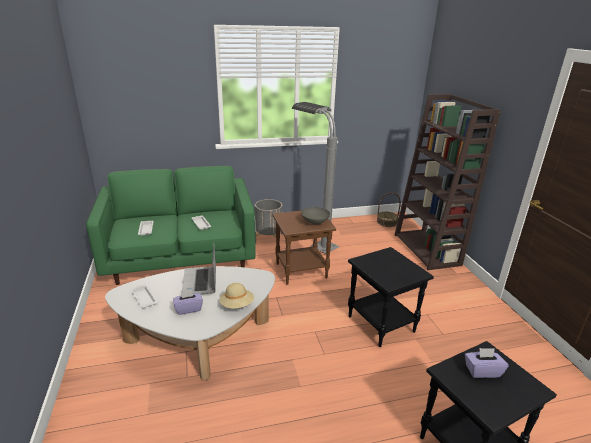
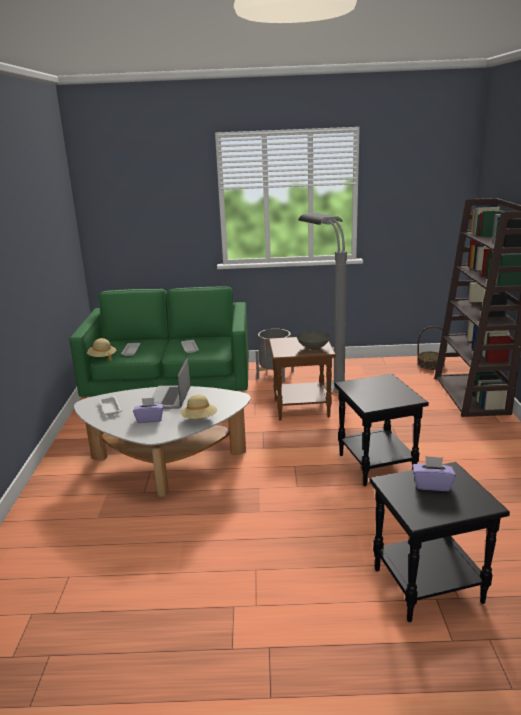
camera: 15 degrees right, 5 degrees down
(119, 238) = (102, 357): none -> beige hat

